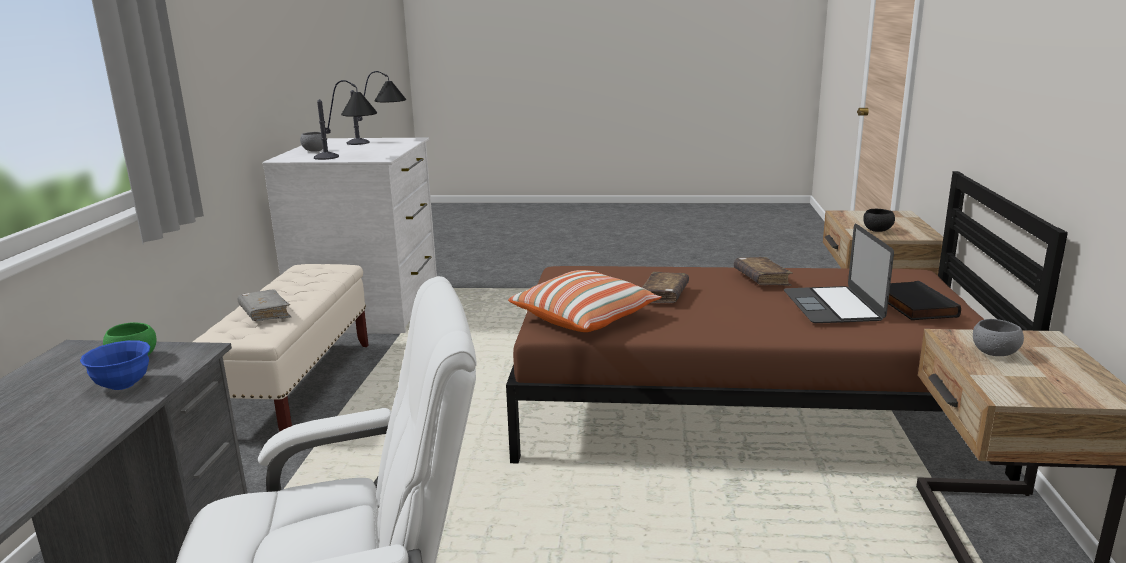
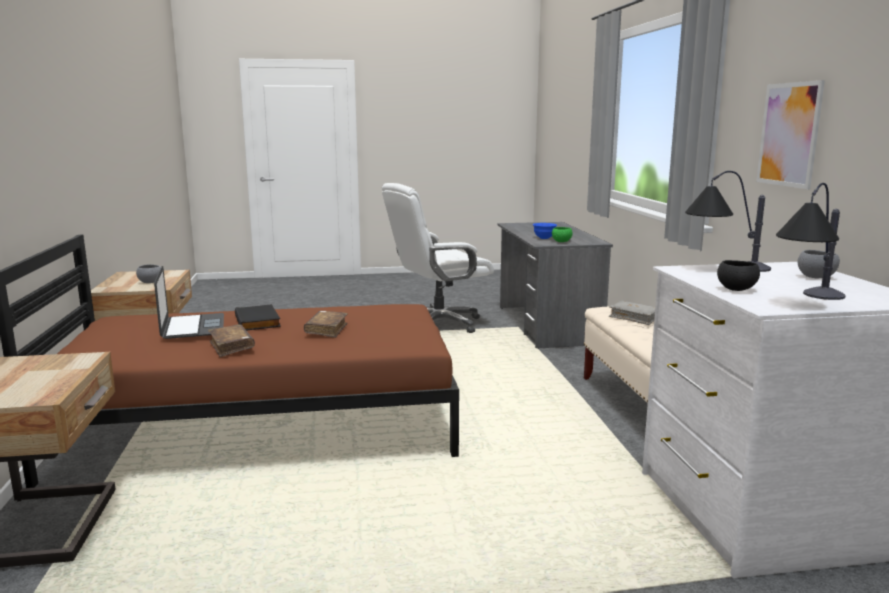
camera: 165 degrees right, 5 degrees down
(210, 60) = (789, 134): none -> picture
(585, 318) = (385, 314): pillow -> none
(877, 230) = (53, 365): black bowl -> black bowl (736, 289)
(912, 305) = (127, 330): black book -> black book (259, 321)

